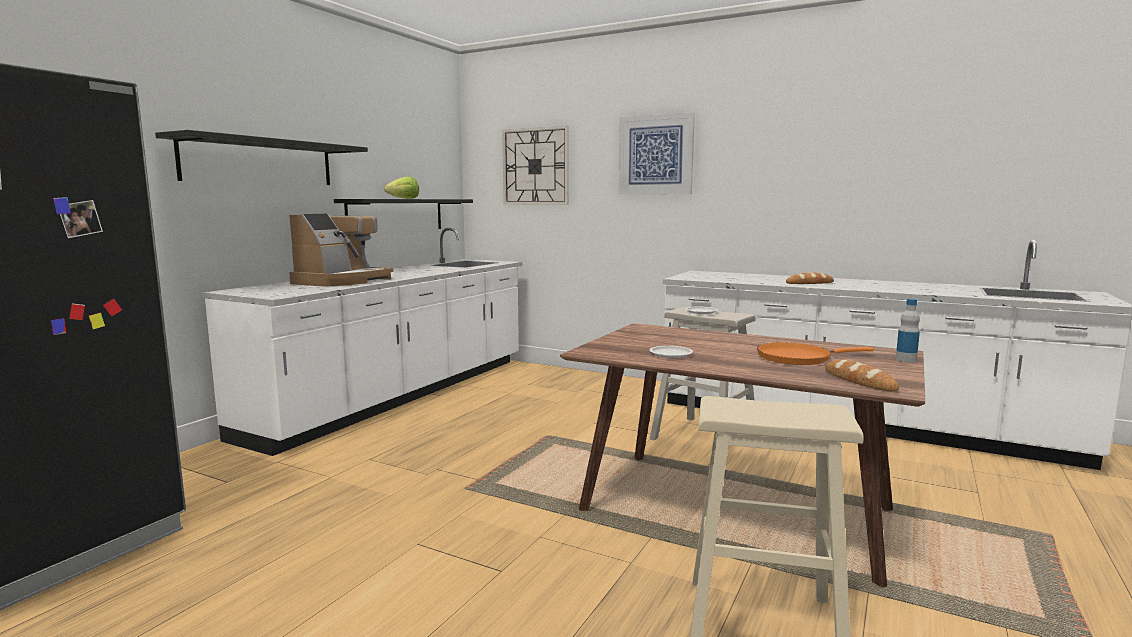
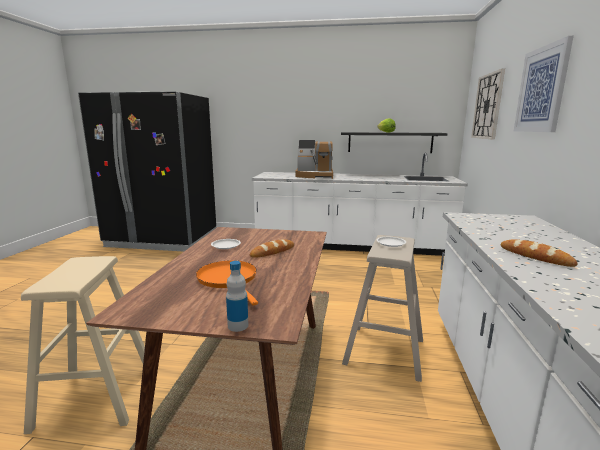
camera: 70 degrees right, 5 degrees up
(260, 162) = (299, 114): black shelf -> none
(859, 381) = (152, 299): bread -> bread (272, 251)

